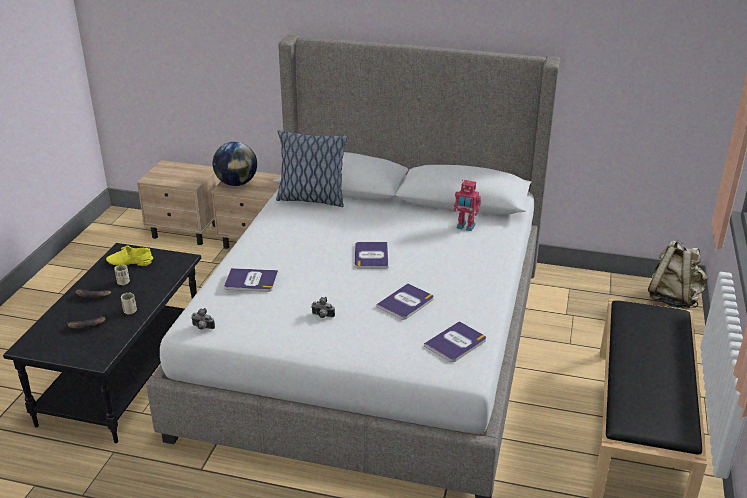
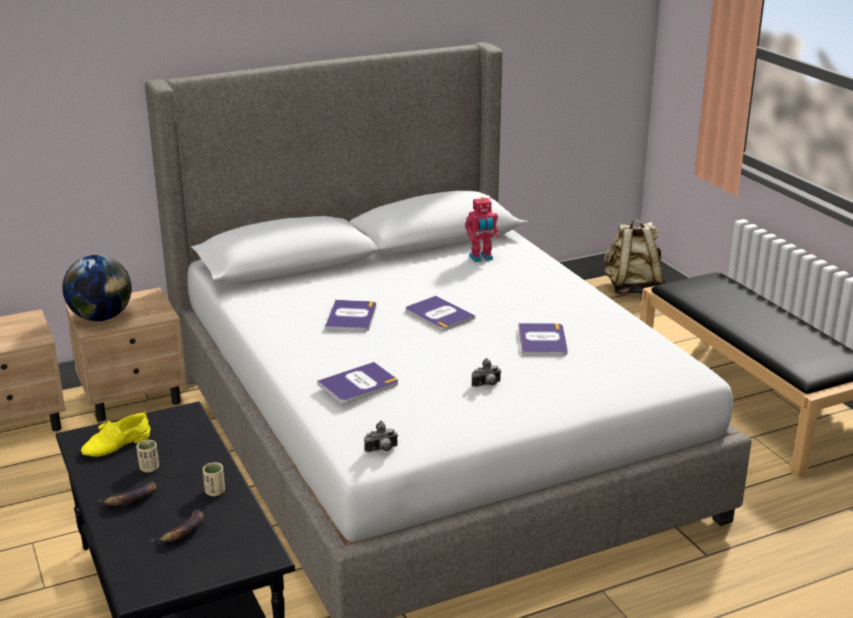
camera: 40 degrees left, 5 degrees down
(311, 199) = (275, 288): pillow -> none
(456, 343) = (643, 354): book -> book (351, 317)

